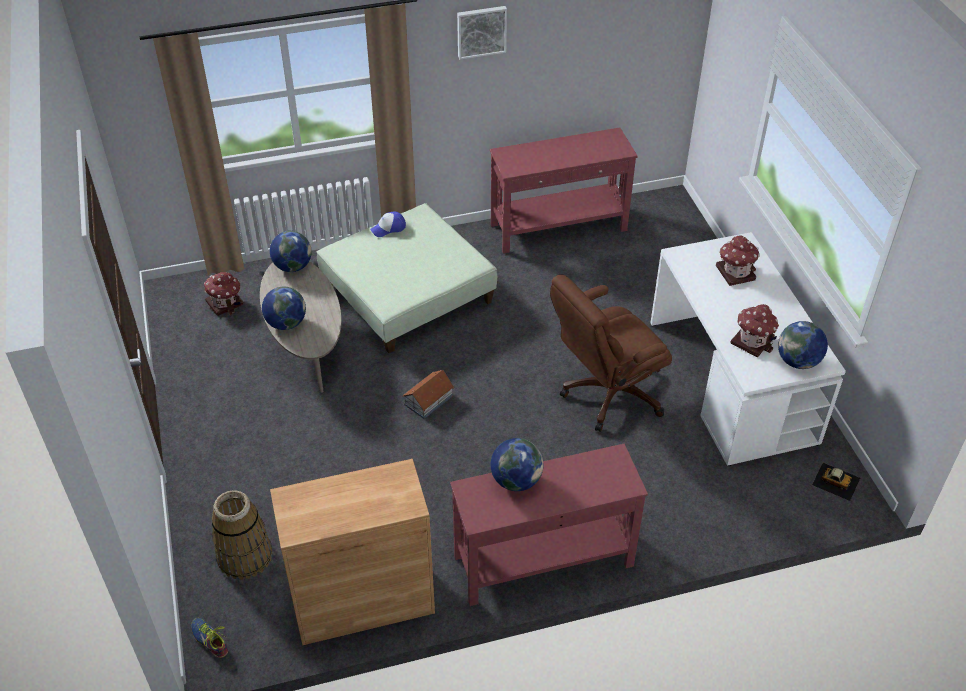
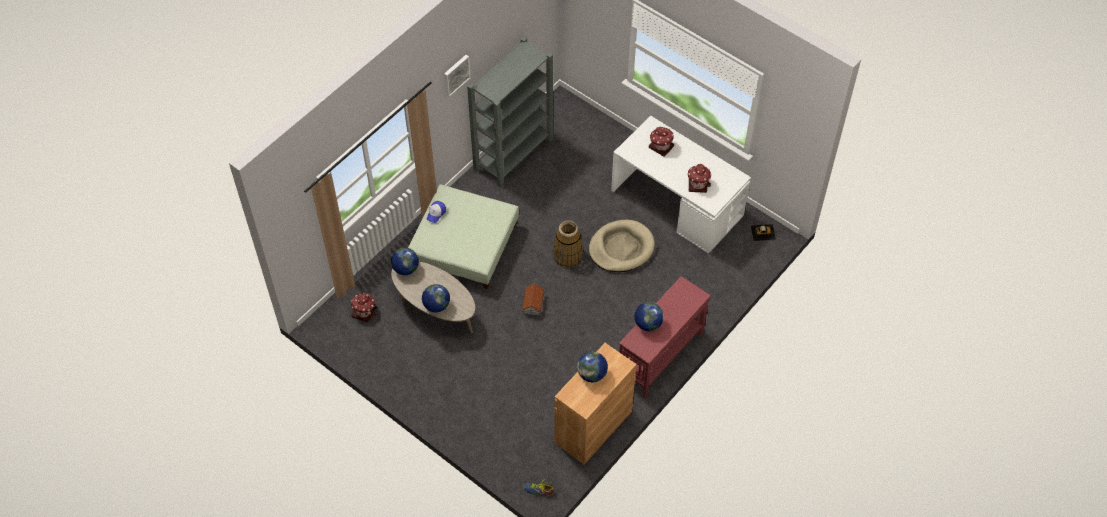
camera: 35 degrees left, 10 degrees up
(244, 556) = (516, 442): basket -> basket (567, 255)
(559, 228) = (513, 154): red console table -> grey bookcase
(605, 395) = (621, 248): brown office chair -> beige dog bed
(798, 361) = (726, 184): globe -> globe (592, 374)

